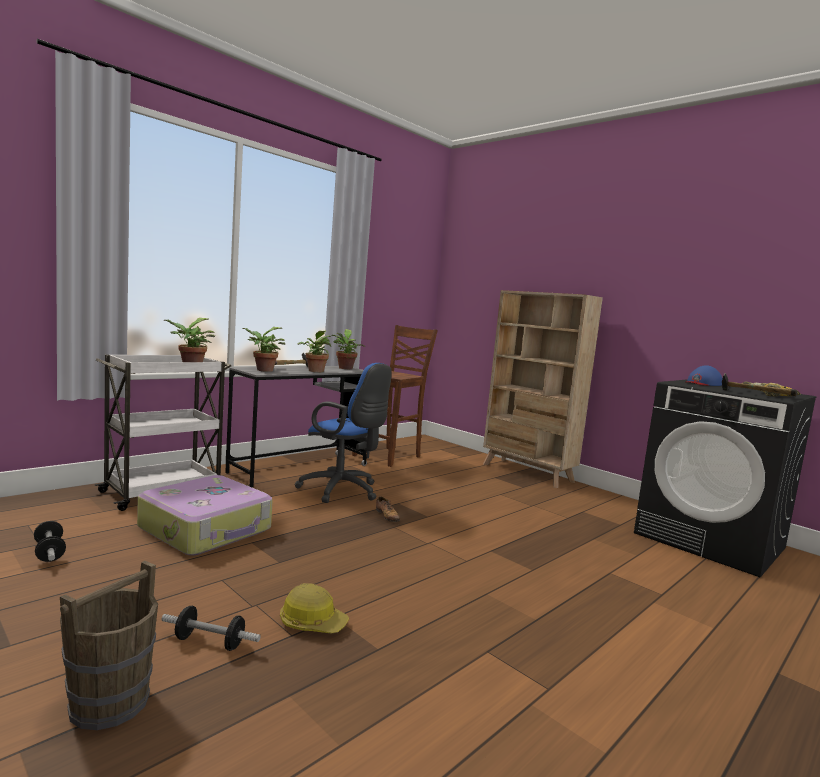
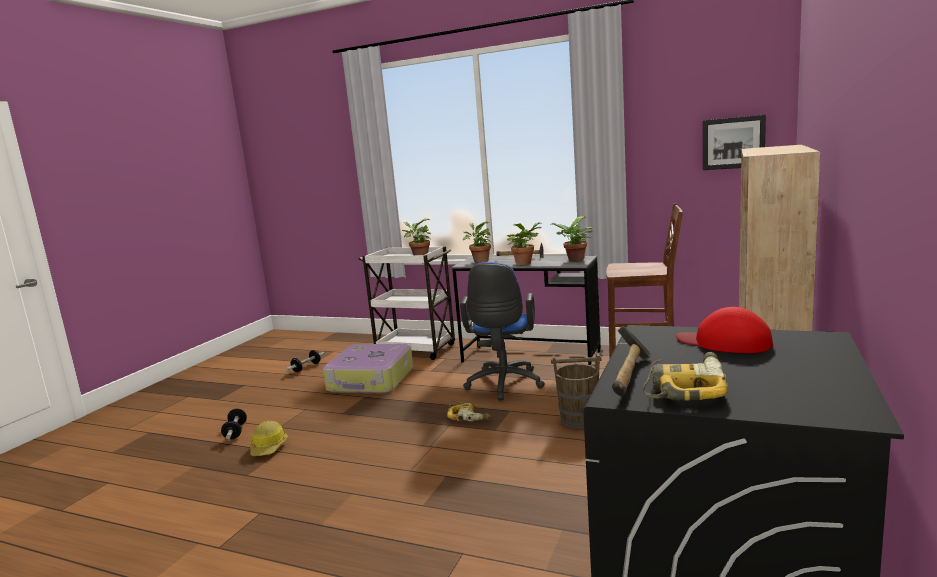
camera: 70 degrees right, 5 degrees up
(108, 703) = (180, 433): brown bucket -> brown bucket (578, 420)
(387, 516) = (469, 416): shoe -> power drill
(412, 285) = (733, 143): none -> picture
(702, 383) = (724, 342): blue cap -> red cap

